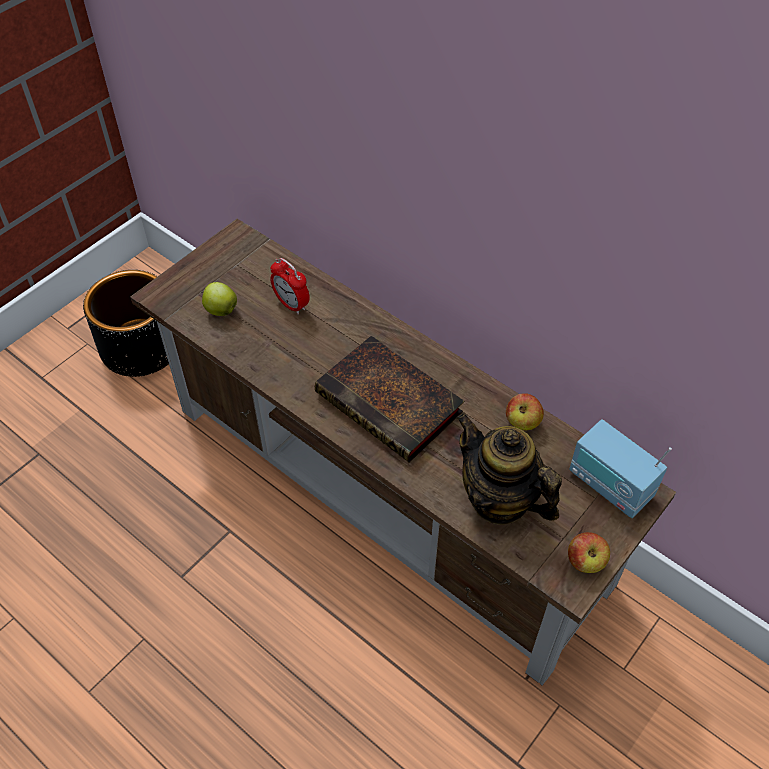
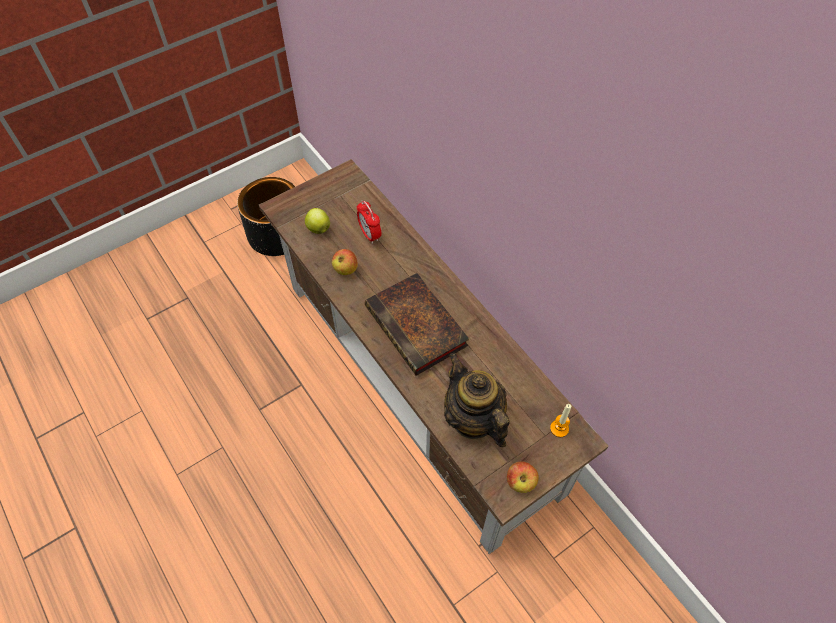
camera: 15 degrees right, 5 degrees up
(522, 422) = (510, 364): apple -> apple (345, 269)
(610, 485) = (559, 428): radio -> candle

